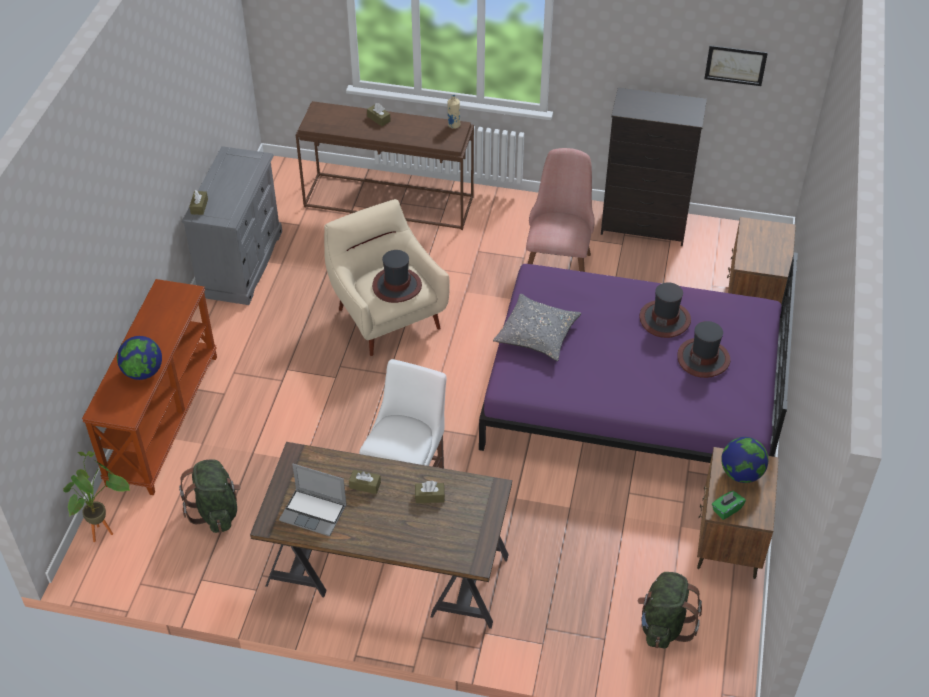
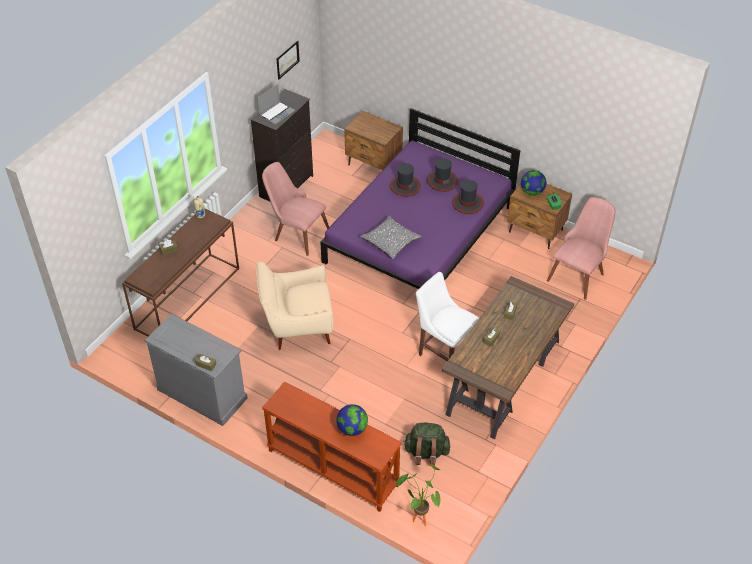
camera: 70 degrees left, 0 degrees up
(314, 512) = (503, 366): laptop -> laptop (277, 113)
(396, 286) = (311, 296): hat -> hat (467, 203)
(663, 625) = (579, 273): green backpack -> pink chair

